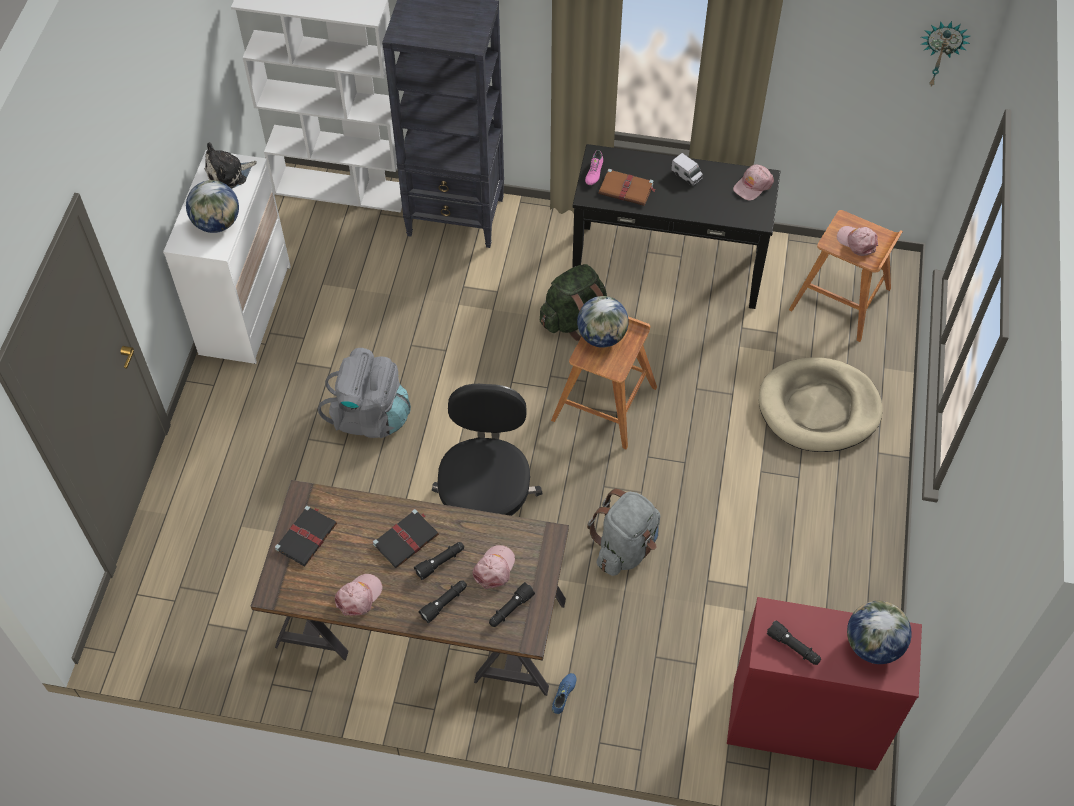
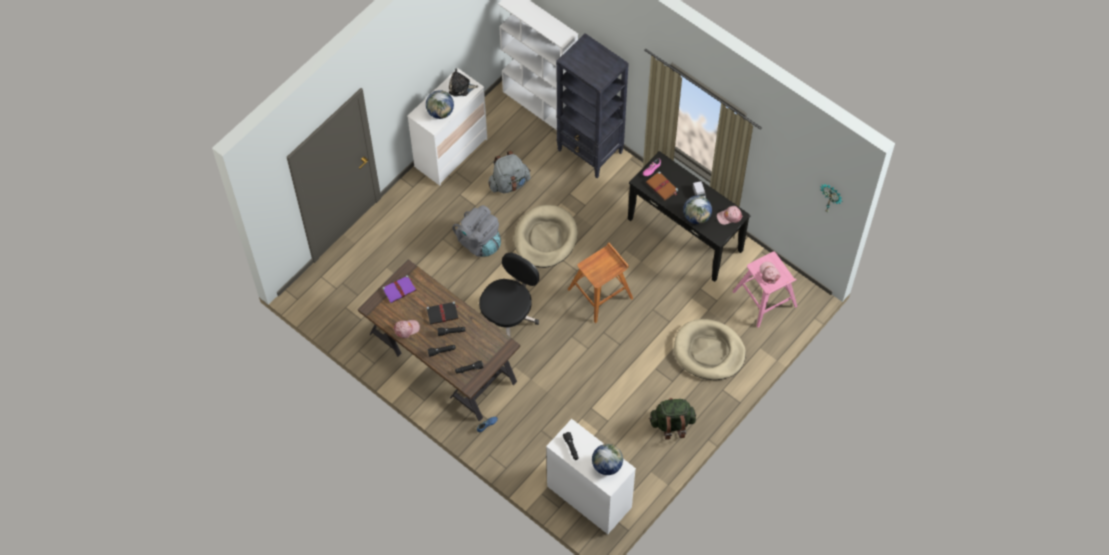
camera: 30 degrees right, 5 degrees up
(307, 536) = (399, 289): black book -> purple book
(469, 364) = (545, 238): none -> beige dog bed
(494, 568) = (473, 347): pink cap -> none
(574, 319) = (615, 240): green backpack -> green backpack (672, 424)
(602, 336) = (602, 259): globe -> globe (696, 217)
(625, 547) = (562, 371): grey backpack -> grey backpack (509, 183)
(803, 724) = (589, 497): red dresser -> white dresser
(841, 299) = (765, 299): brown stool -> pink stool

